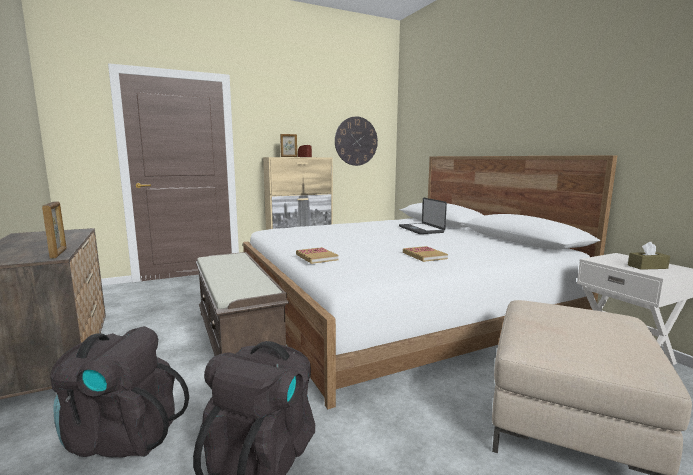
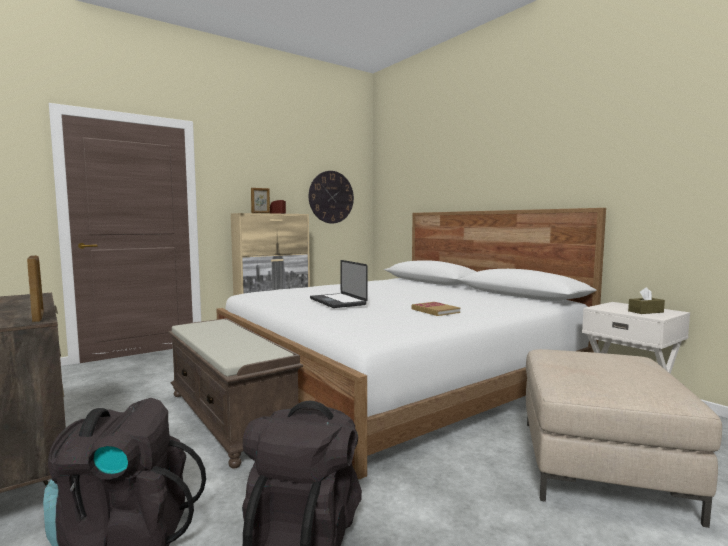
camera: 10 degrees left, 5 degrees down
(316, 257) = (323, 316): book -> none
(421, 229) = (415, 288): laptop -> laptop (337, 302)

